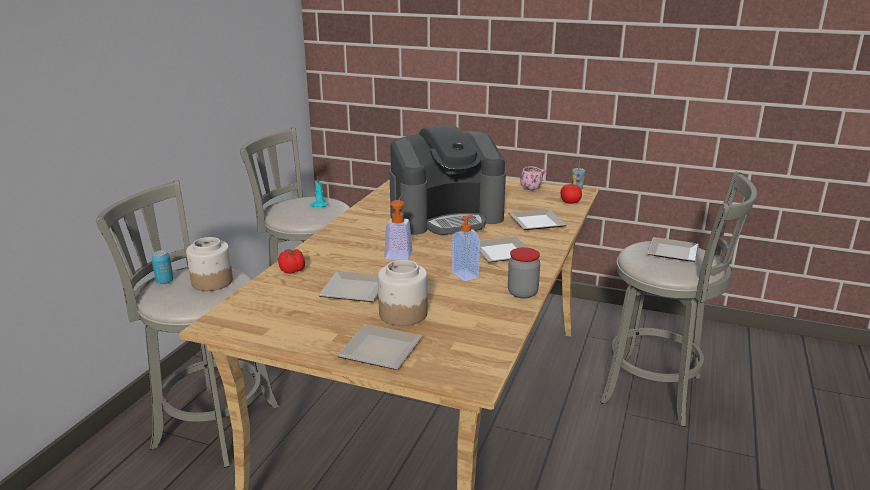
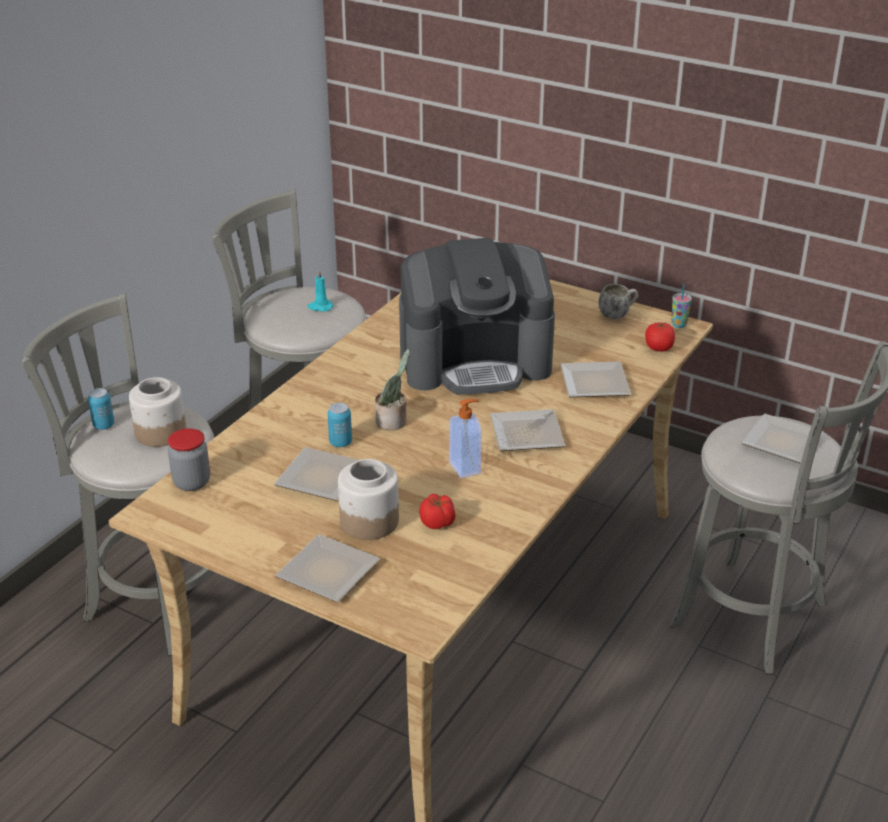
camera: 10 degrees right, 10 degrees up
(293, 270) = (254, 438): tomato -> tomato (438, 523)
(363, 268) = (340, 443): none -> can
(399, 253) = (393, 422): soap dispenser -> potted plant
(522, 293) = (526, 504): jar -> jar (192, 482)
(533, 188) = (618, 315): pink mug -> white mug

